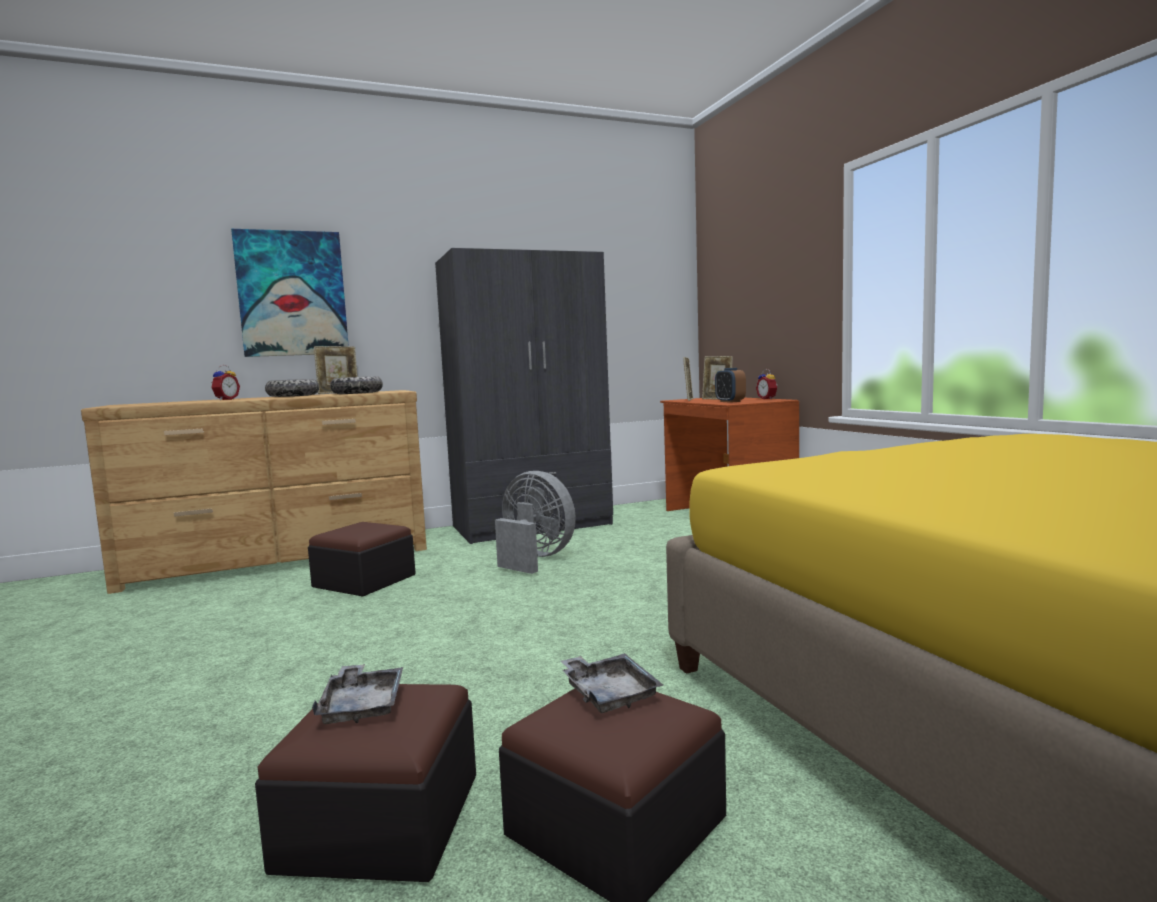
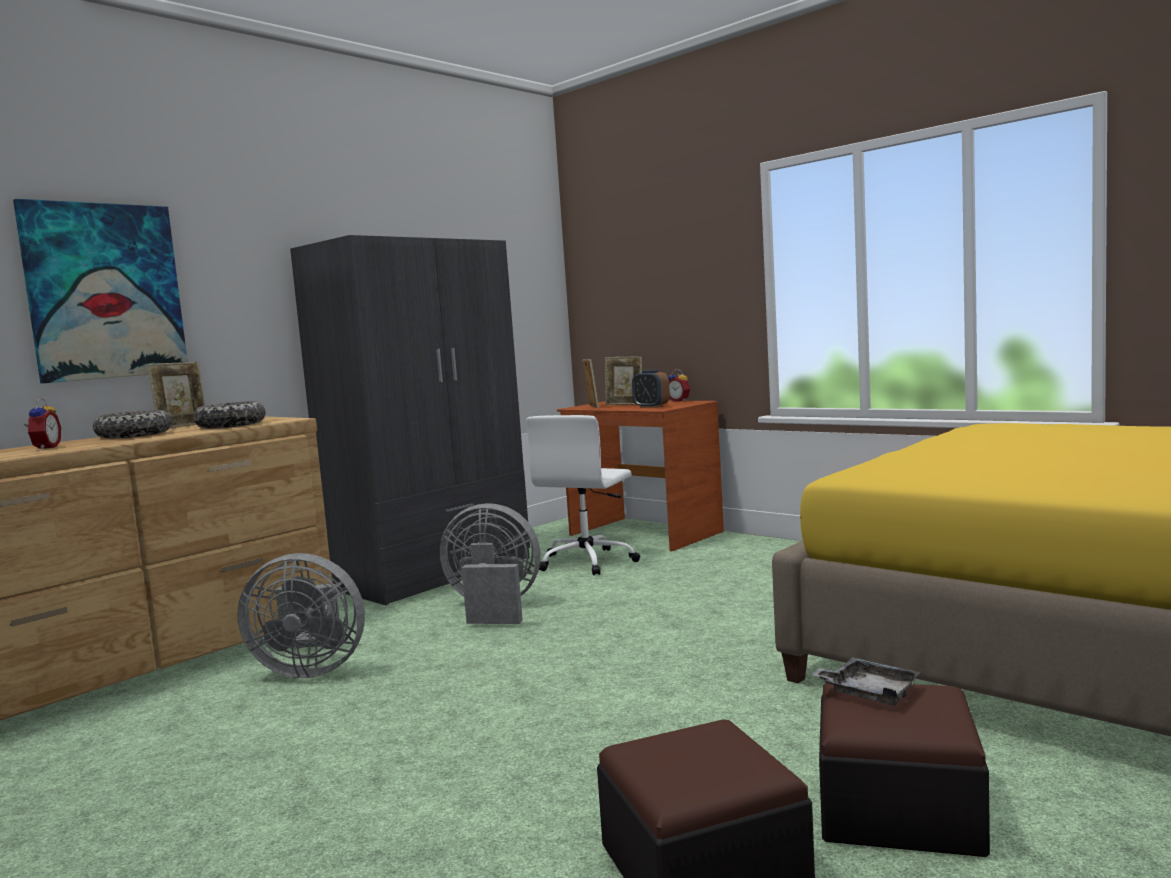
camera: 25 degrees left, 0 degrees up
(362, 705) = (677, 754): grey tray -> none
(364, 581) = (310, 669): ottoman -> grey fan
(652, 533) = (587, 561): none -> white office chair

